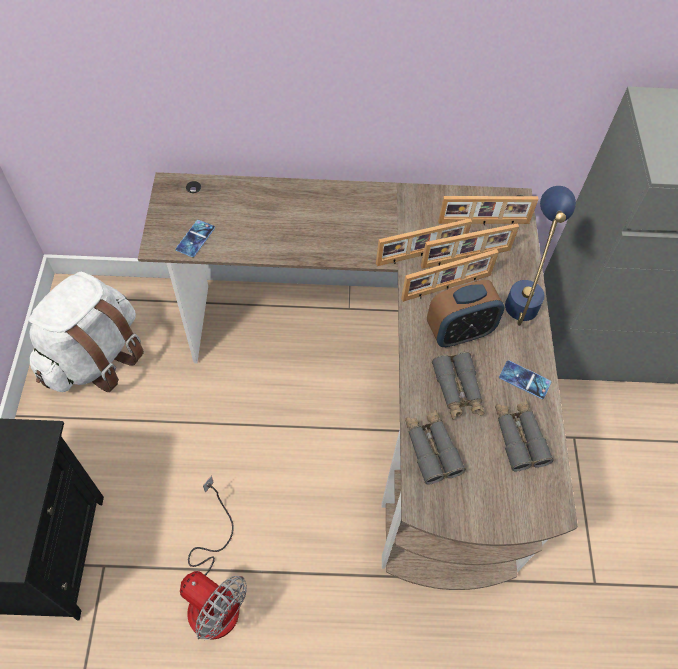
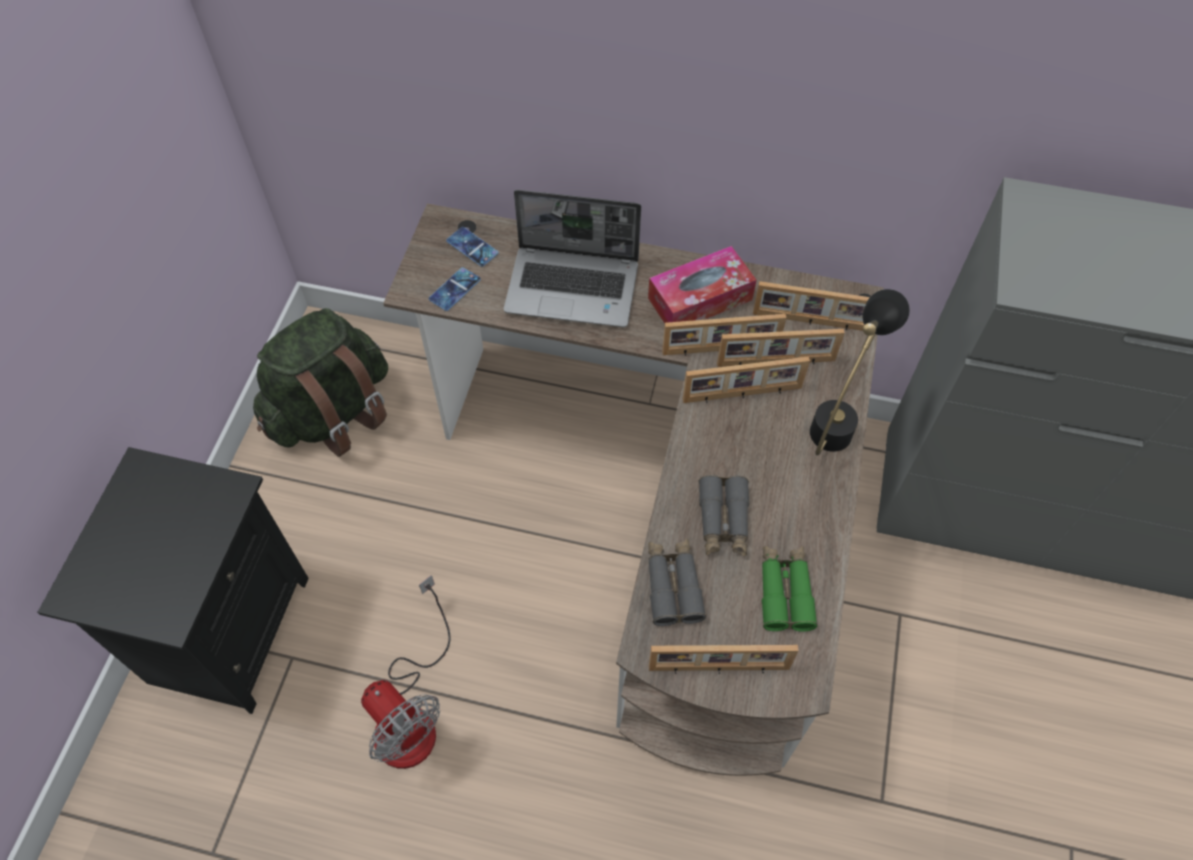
camera: 15 degrees right, 0 degrees up
(95, 357) = (332, 413): white backpack -> green backpack
(293, 223) = (574, 287): none -> laptop
(395, 217) = (700, 299): none -> tissue box
(459, 332) = (743, 451): alarm clock -> none
(484, 510) = (719, 669): none -> picture frame
(519, 437) = (784, 591): grey binoculars -> green binoculars
(524, 380) = (810, 523): phone -> phone (472, 247)
(525, 293) = (839, 417): blue table lamp -> black table lamp

